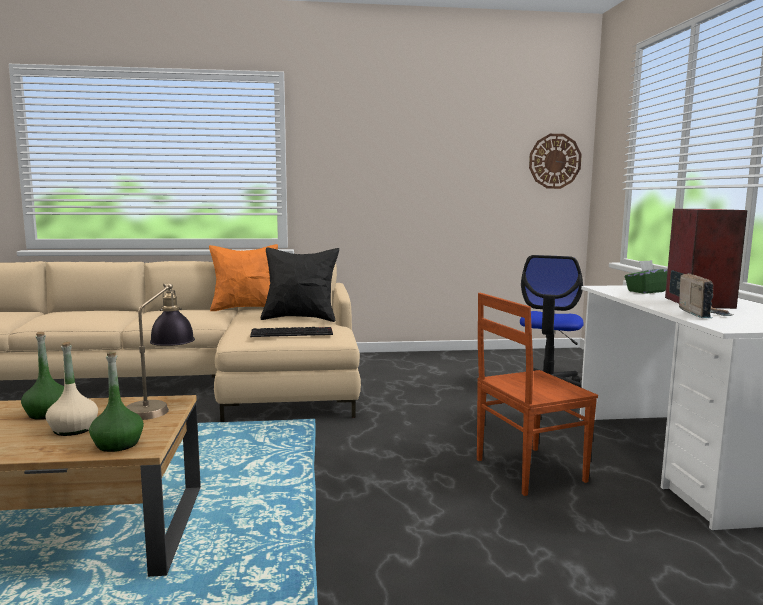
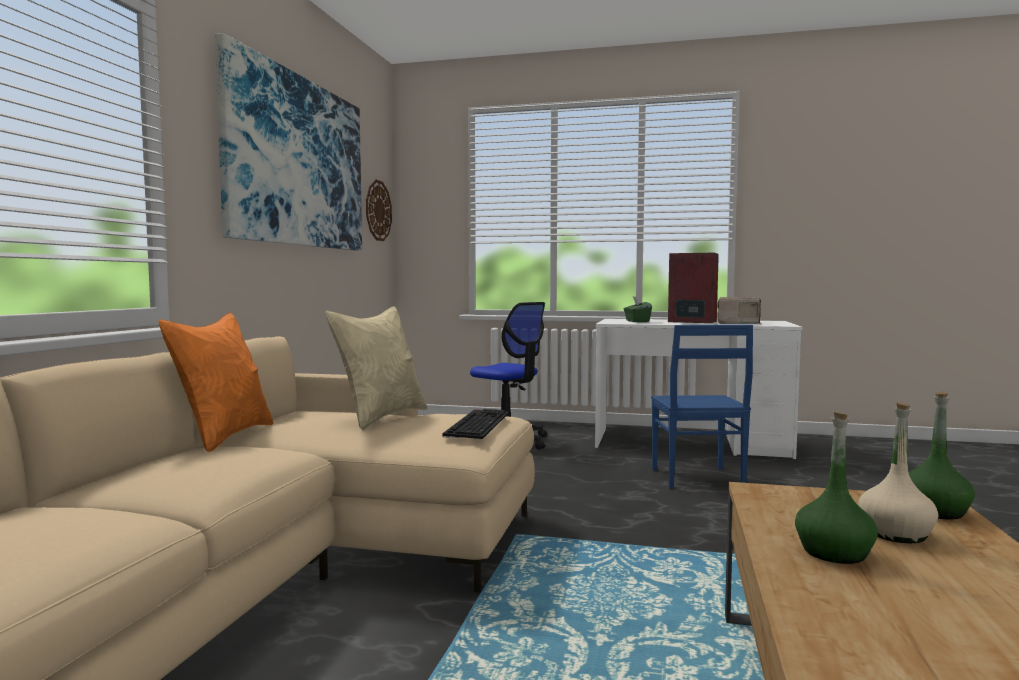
camera: 70 degrees left, 5 degrees down
(161, 406) = (784, 495): table lamp -> none
(300, 318) = (381, 418): black pillow -> beige pillow
(424, 138) = (297, 162): none -> picture
(527, 470) = (696, 478): brown chair -> blue chair

